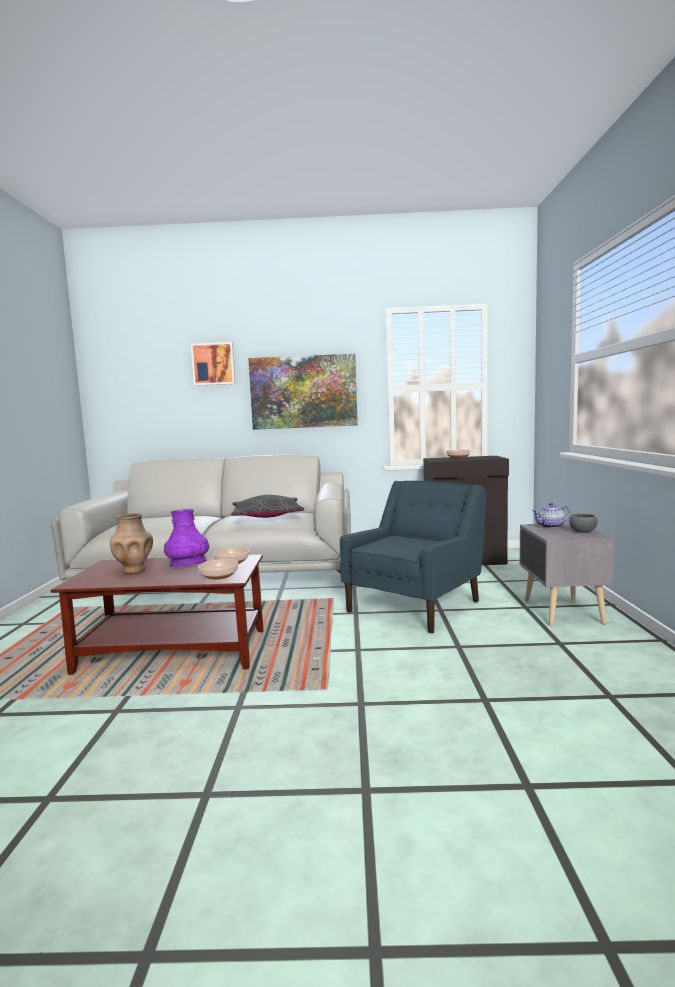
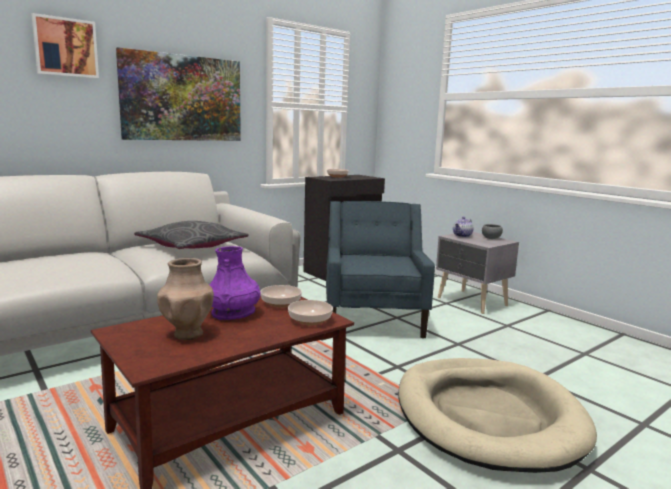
camera: 40 degrees left, 5 degrees up
(358, 712) = (487, 416): none -> beige dog bed

